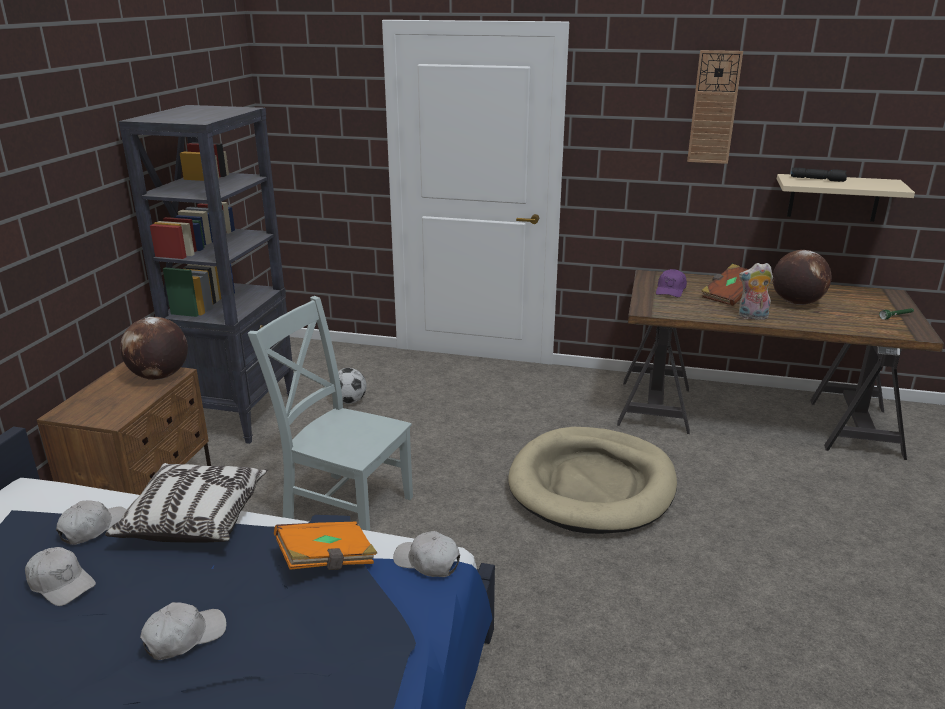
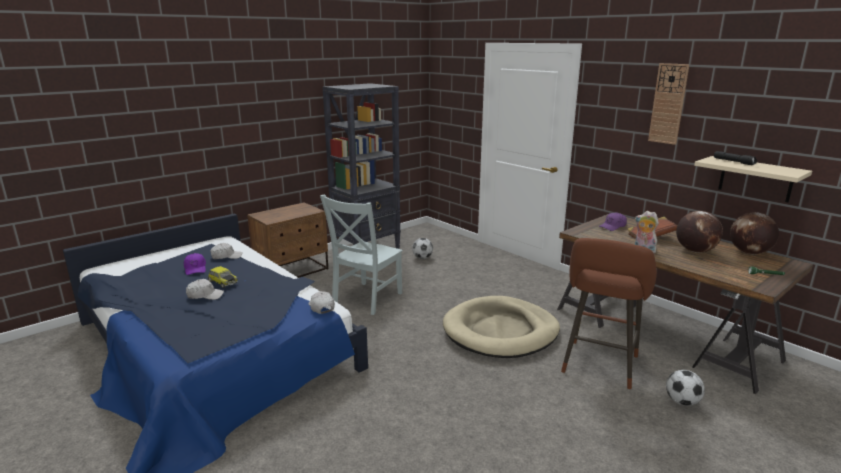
camera: 35 degrees right, 5 degrees down
(61, 583) = (195, 269): white cap -> purple cap
(159, 376) = (307, 210): globe -> globe (749, 253)
(175, 591) = (222, 282): none -> toy car
(195, 518) = (260, 264): pillow -> none
(327, 560) = (283, 291): orange book -> none
(345, 507) = (365, 299): grey chair -> grey chair turned 120 degrees counterclockwise
(749, 489) = (599, 366): none -> brown stool
(868, 500) = (682, 402): none -> football

